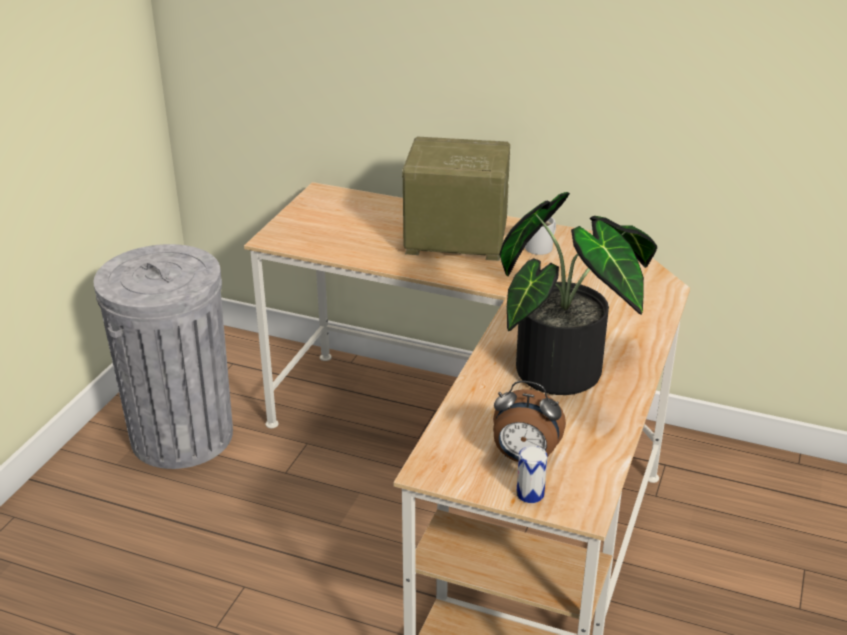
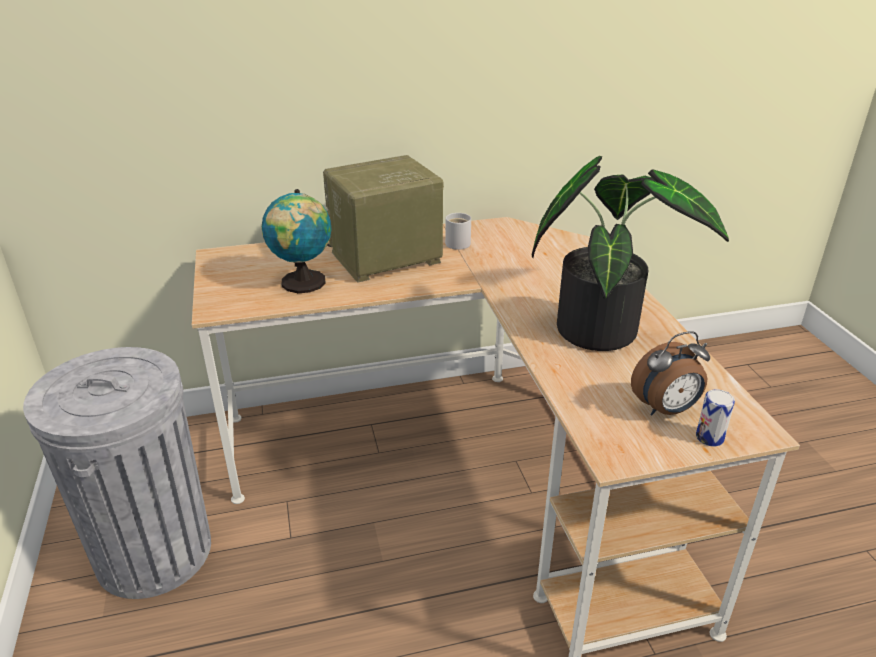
camera: 35 degrees left, 0 degrees up
(360, 240) = (303, 284): none -> globe

